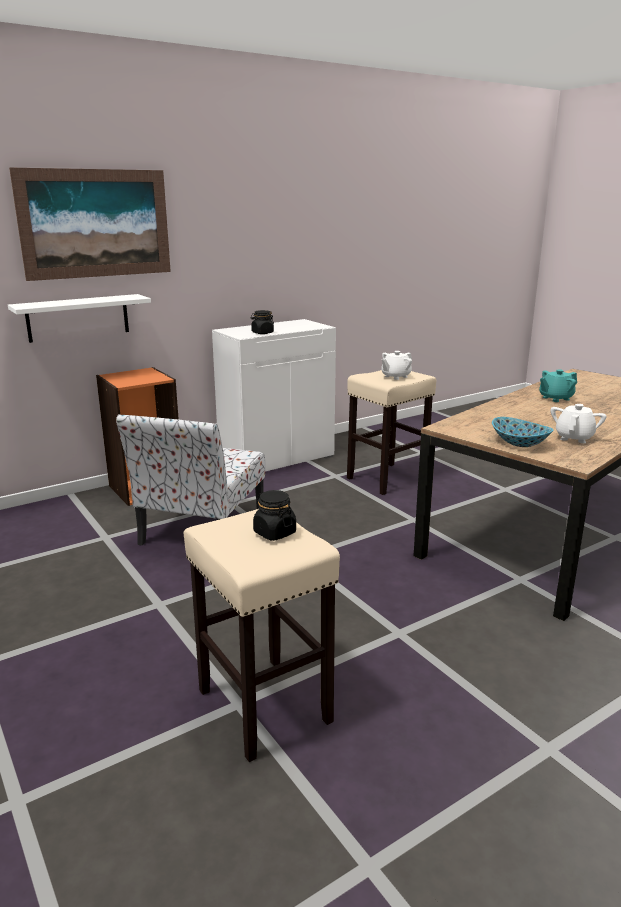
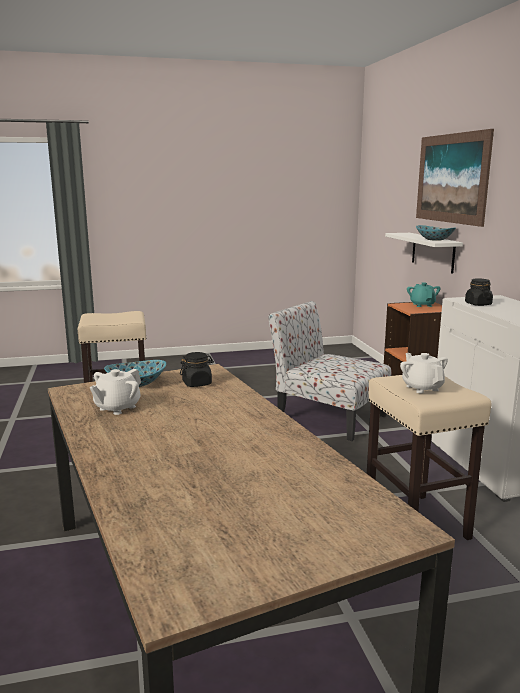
camera: 110 degrees right, 5 degrees down
(115, 298) = (434, 239): none -> bowl
(274, 532) = (112, 319): black jar -> black jar (197, 383)
(555, 398) = (253, 444): turquoise teapot -> turquoise teapot (422, 305)
(574, 438) = (117, 408): white teapot -> white teapot turned 75 degrees clockwise

